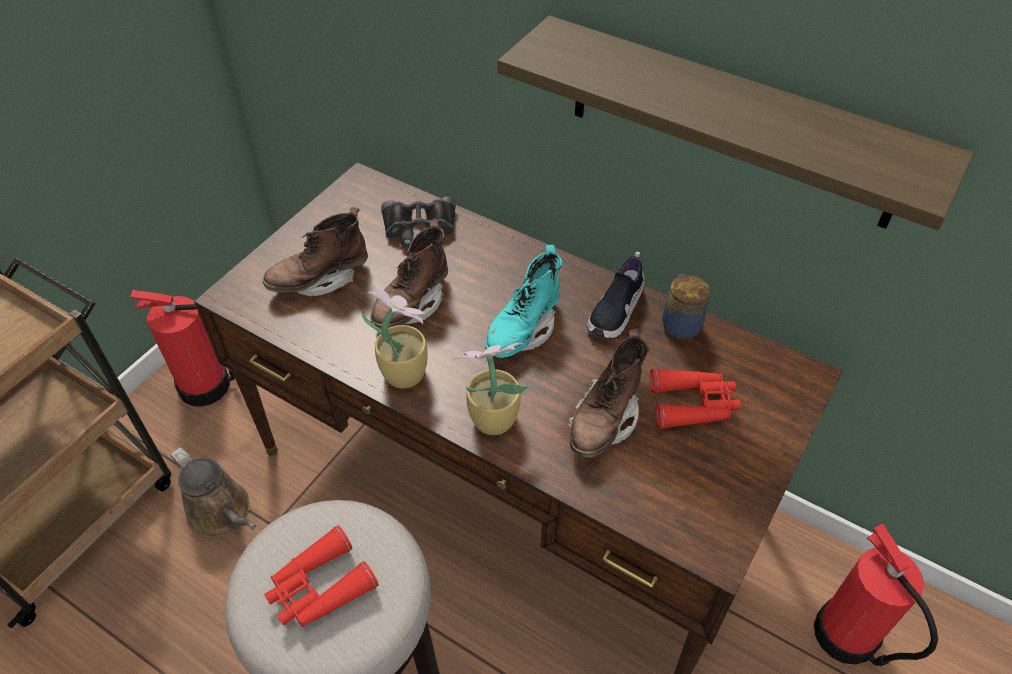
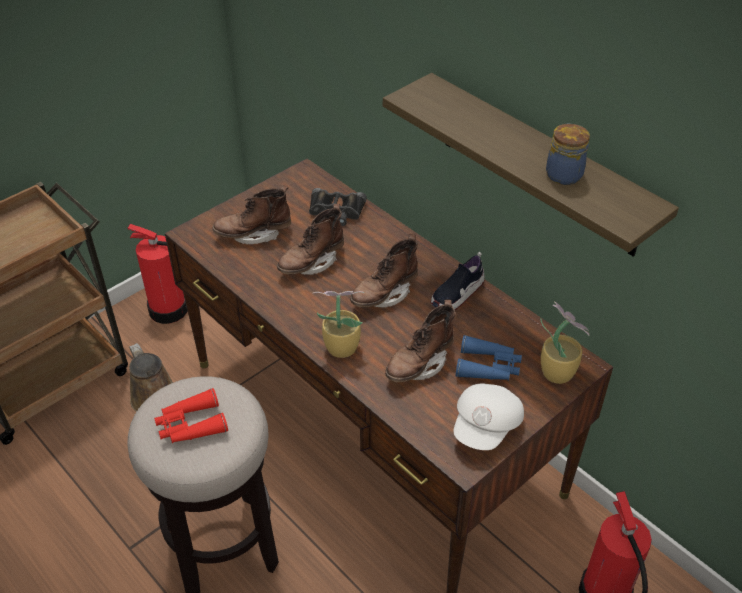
camera: 15 degrees right, 5 degrees down
(403, 372) = (290, 305): potted plant -> potted plant (556, 371)
(523, 330) = (384, 294): turquoise boot -> brown boot
(680, 324) = (502, 312): jar -> jar (563, 174)
(693, 404) = (488, 367): red binoculars -> blue binoculars
(724, 492) = (487, 427): none -> white cap

